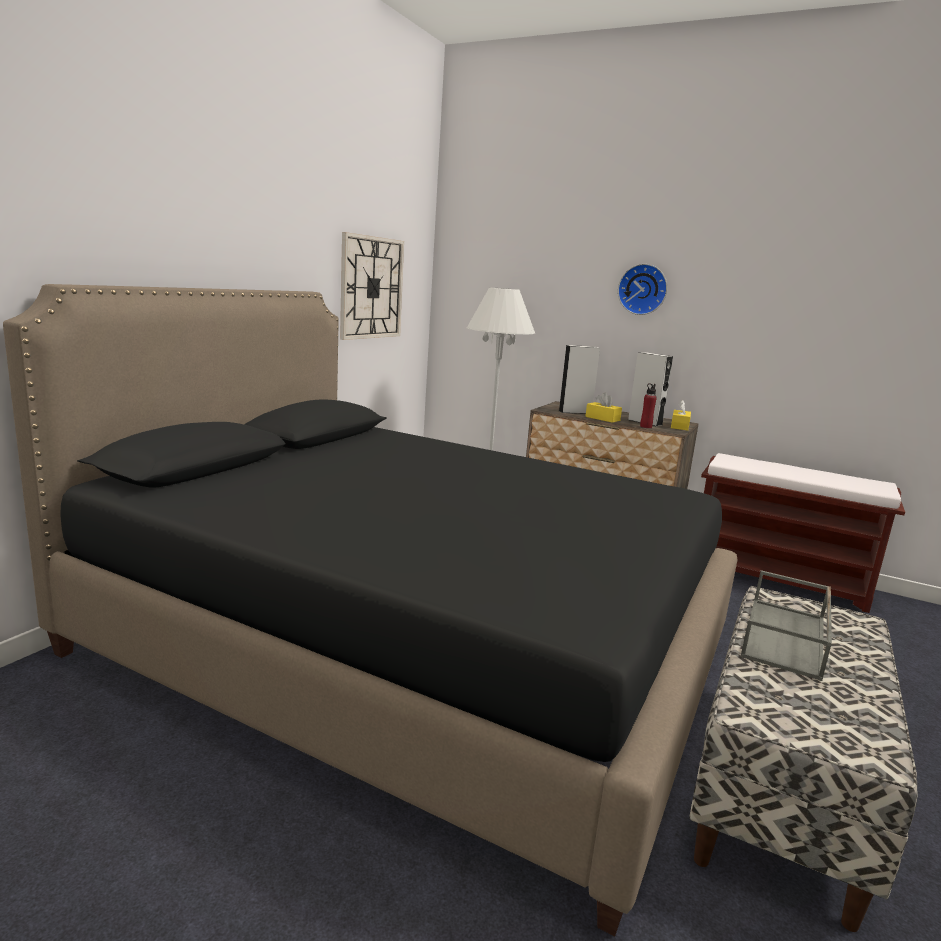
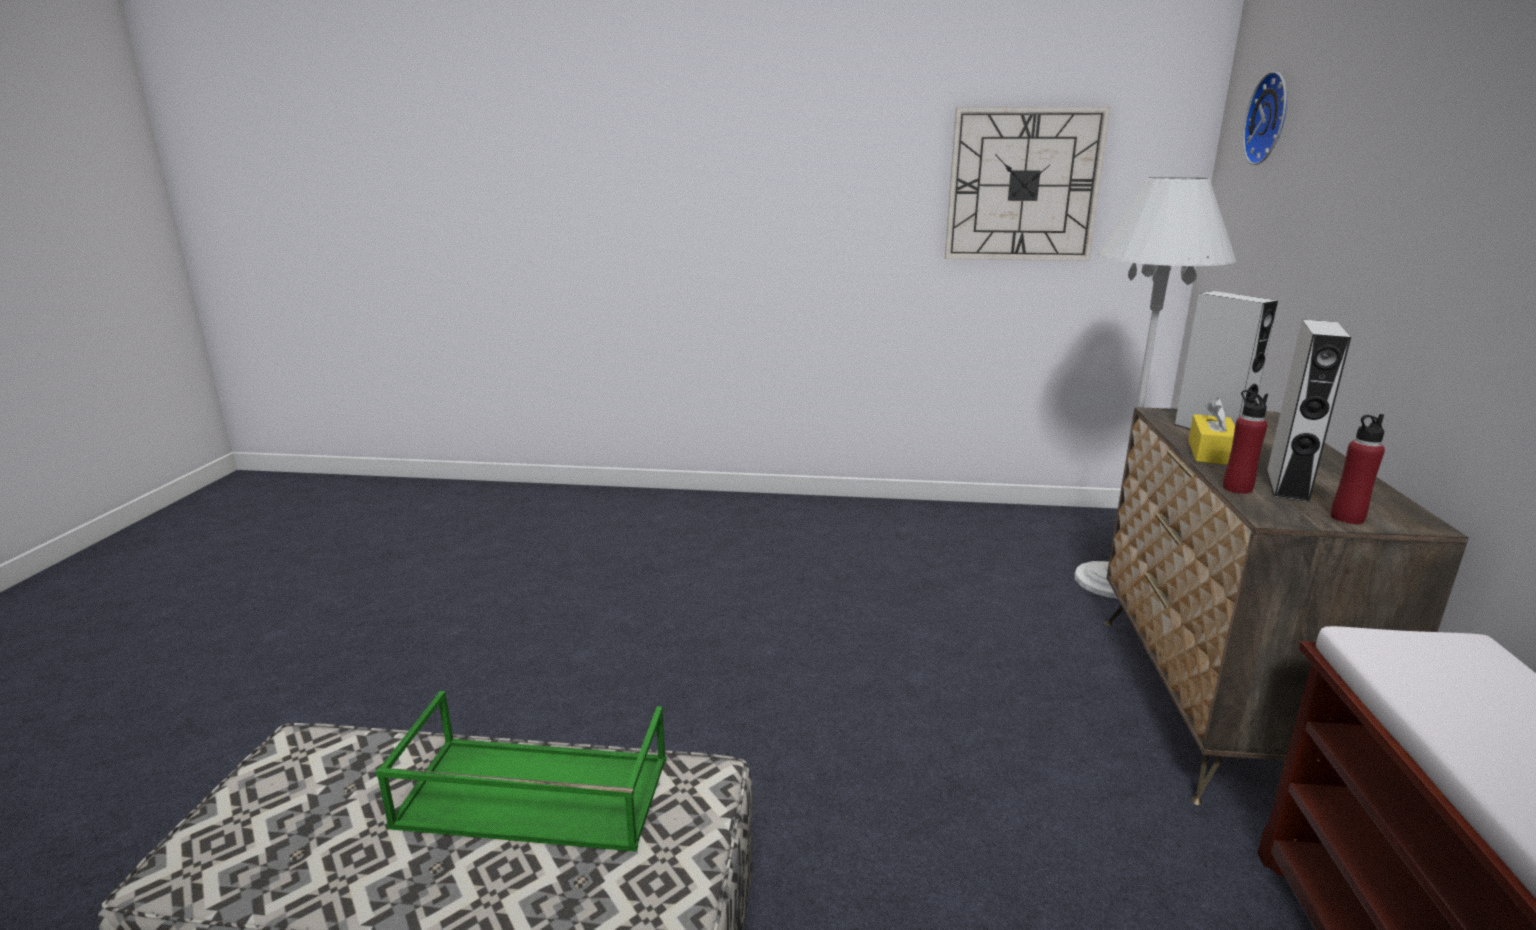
camera: 70 degrees right, 5 degrees up
(406, 650) = (660, 618): black bed -> none
(643, 289) = (1452, 166): wall clock -> wall clock (1271, 118)
(679, 426) = (1346, 518): yellow tissue box -> red bottle
(786, 638) = (530, 795): grey tray -> green tray

